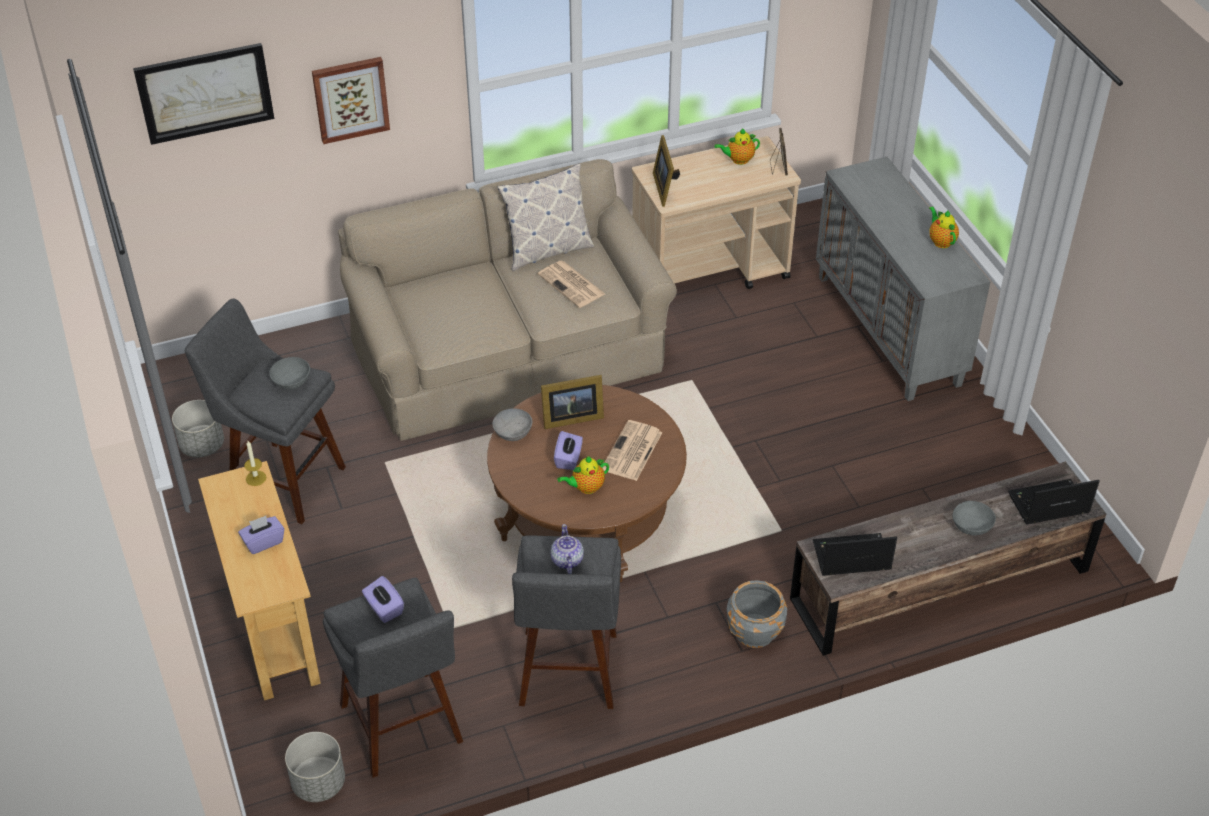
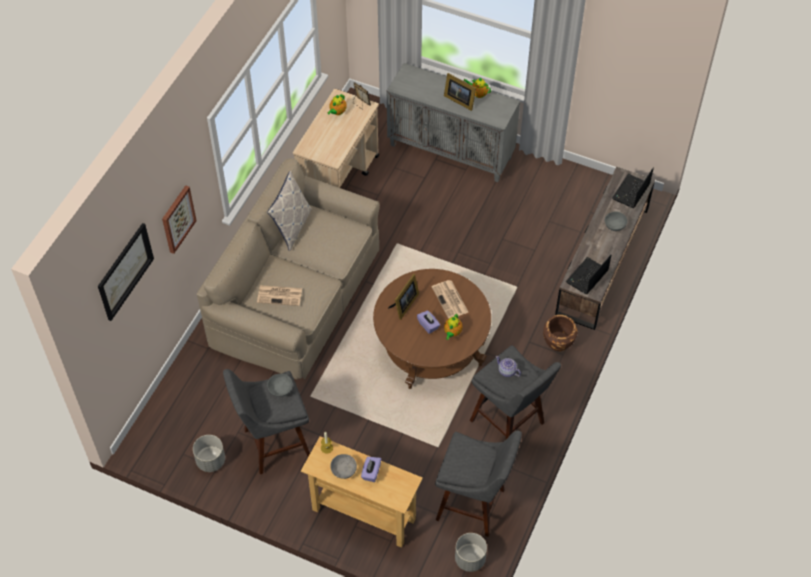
camera: 45 degrees left, 10 degrees up
(384, 608) = (463, 455): purple tissue box -> none
(513, 432) = (389, 332): grey bowl -> grey bowl (344, 470)
(572, 285) = (328, 237): newspaper -> newspaper (280, 295)
(665, 187) = (322, 152): picture frame -> picture frame (459, 100)
(754, 632) = (558, 342): grey planter -> brown planter

